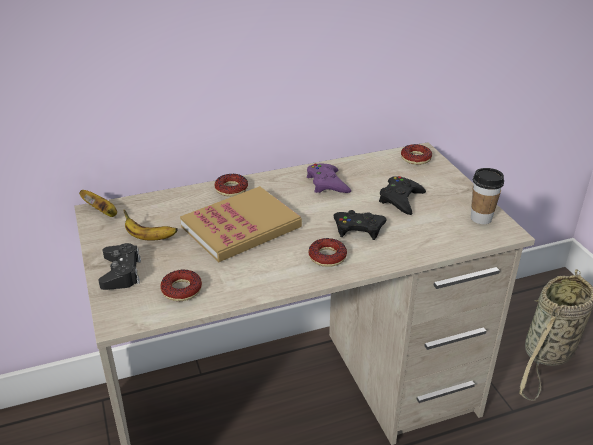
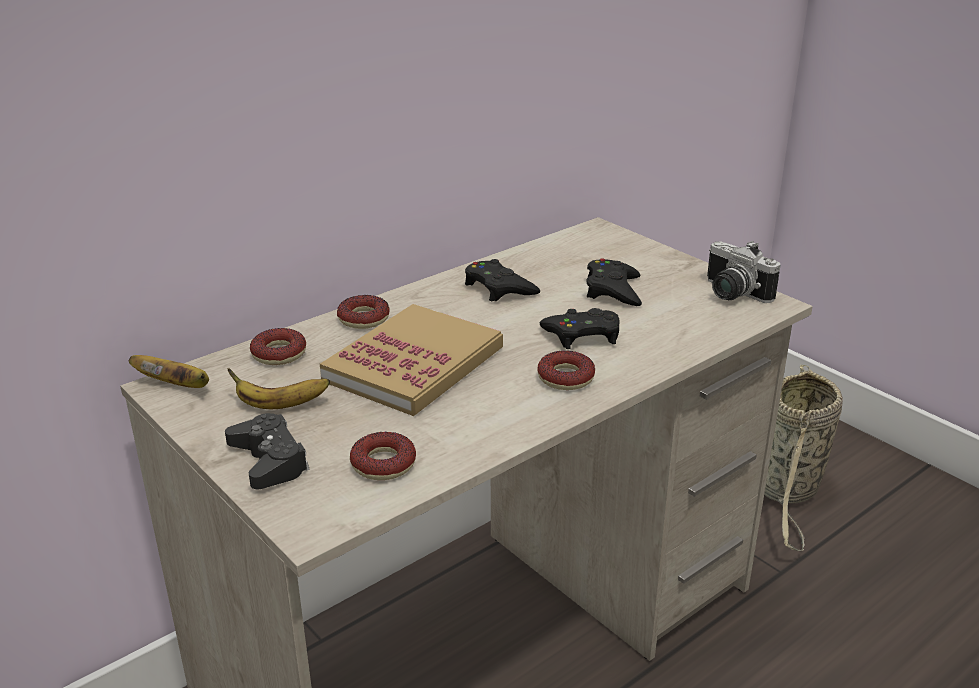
camera: 20 degrees left, 5 degrees down
(327, 183) = (499, 288): purple game controller -> black game controller
(416, 158) = (596, 238): donut -> donut (279, 353)
(481, 218) = (731, 294): cup -> camera

